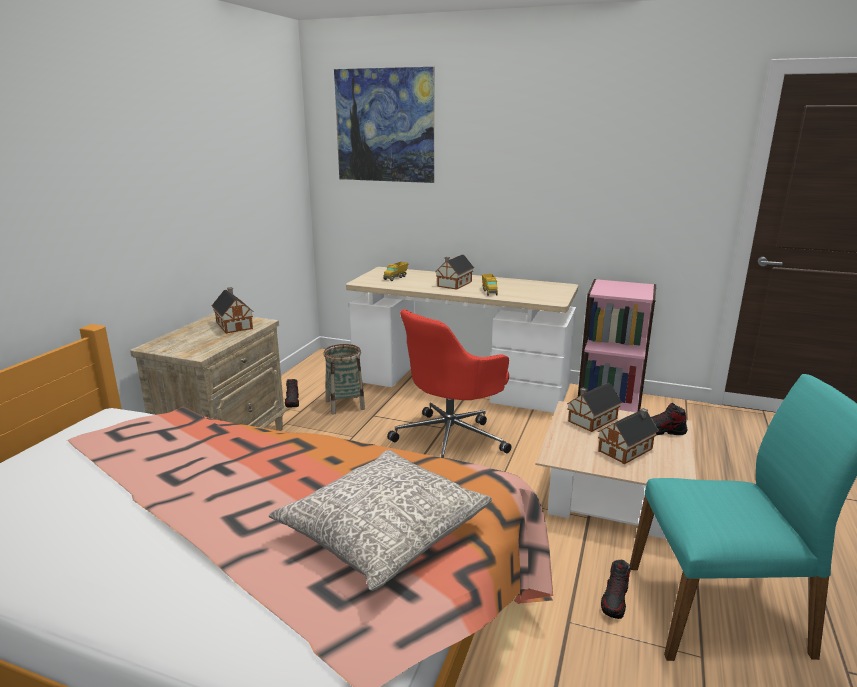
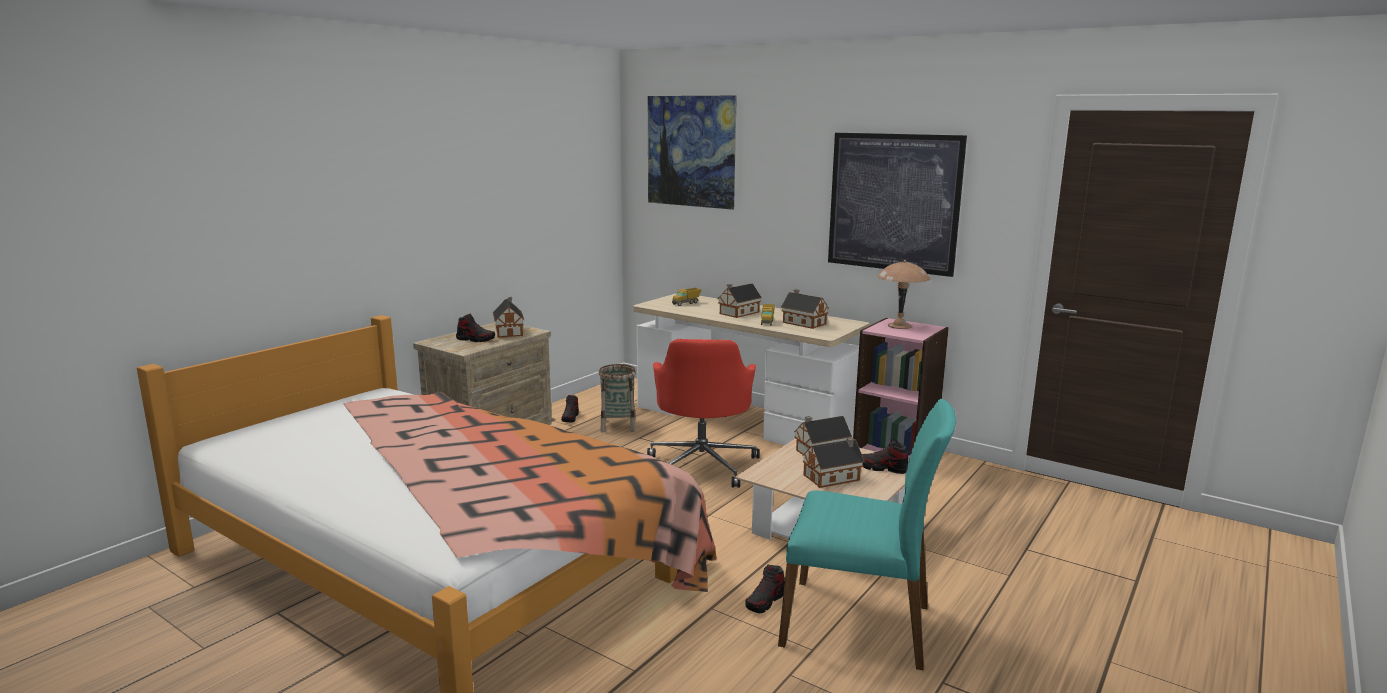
camera: 15 degrees right, 5 degrees down
(202, 338) = (475, 339): none -> shoe
(383, 531) = (536, 482): grey pillow -> none
(451, 439) = (702, 465): red office chair -> red office chair turned 60 degrees counterclockwise
(522, 290) = (803, 323): none -> toy house
(602, 169) = (893, 202): none -> picture
(616, 286) = (900, 326): none -> brown table lamp

